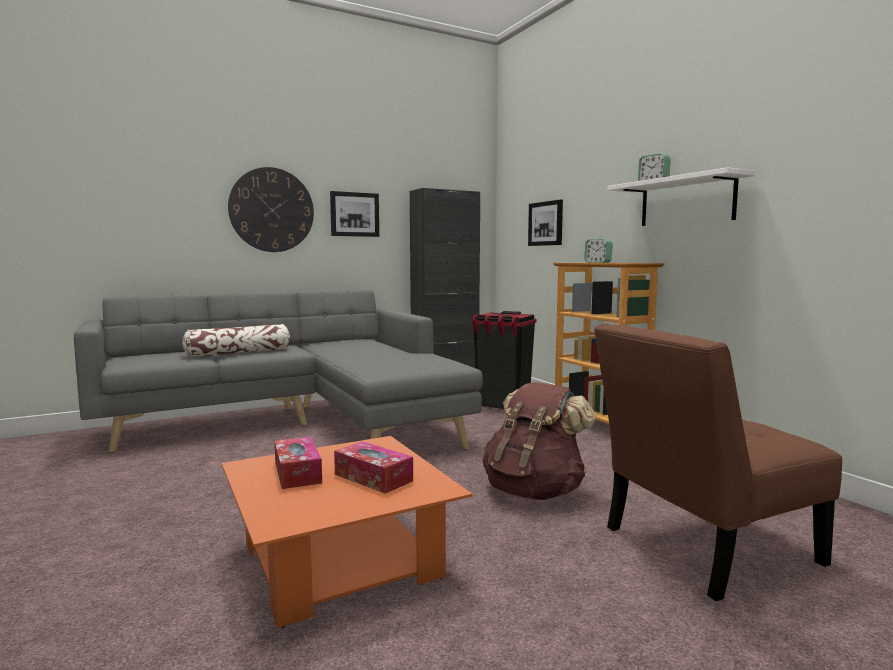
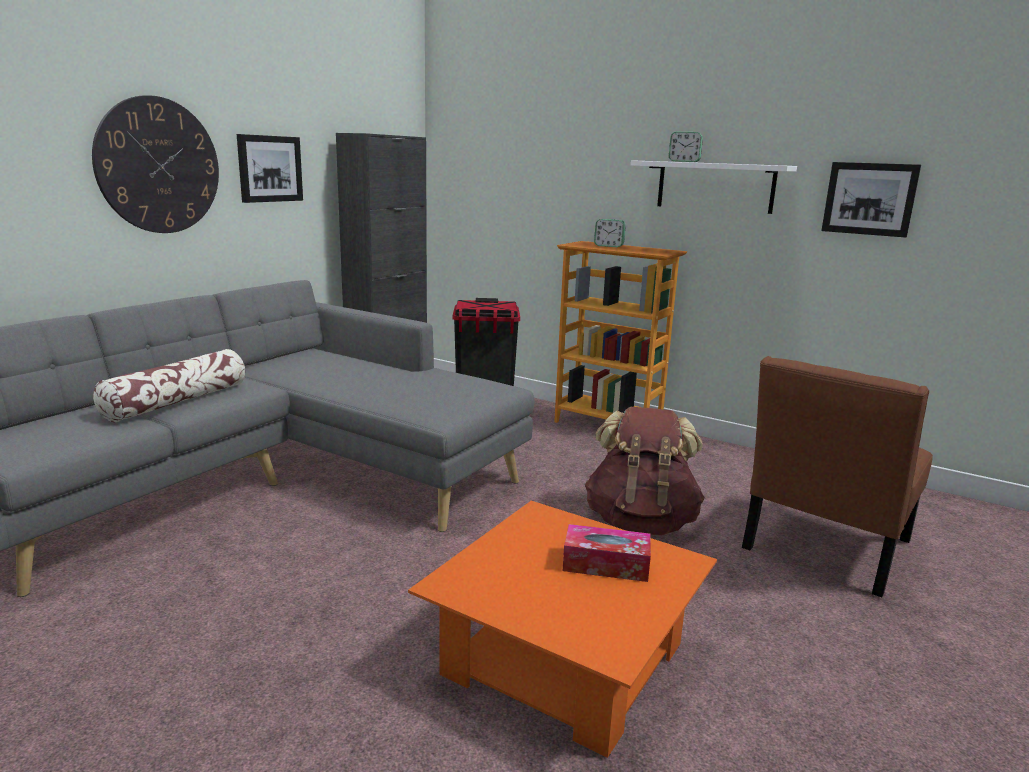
camera: 30 degrees left, 10 degrees up
(297, 472) = (520, 579): tissue box -> none
(546, 223) = (514, 186): picture -> picture (869, 199)

